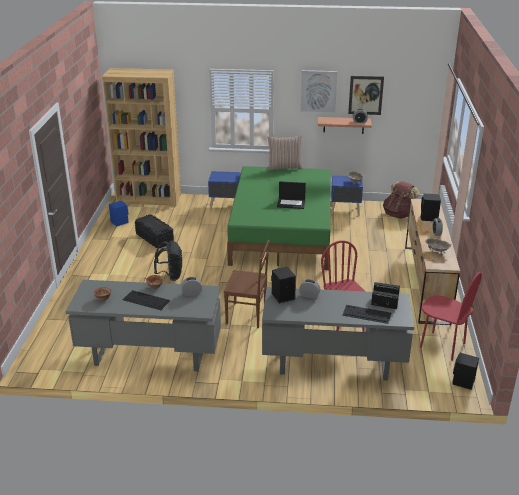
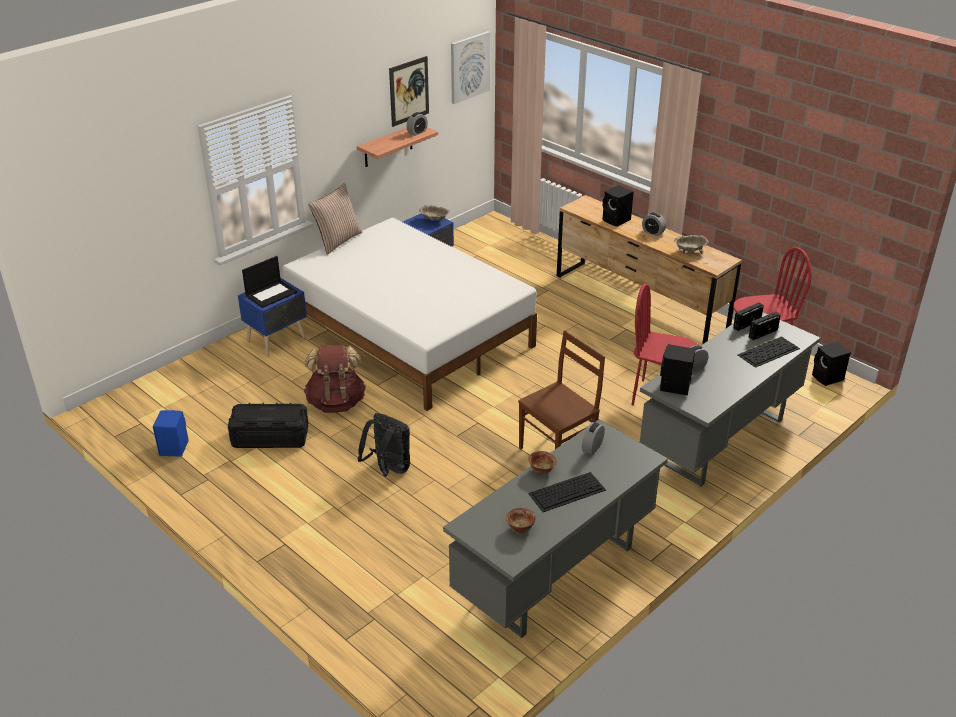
camera: 50 degrees left, 5 degrees up
(149, 199) = (149, 390): brown bookcase -> none
(282, 233) = (410, 333): green bed -> white bed
(291, 203) = (439, 281): laptop -> laptop (271, 294)
(318, 91) = (353, 106): picture -> picture (469, 67)
(398, 215) = (486, 242): brown backpack -> brown backpack (336, 402)

